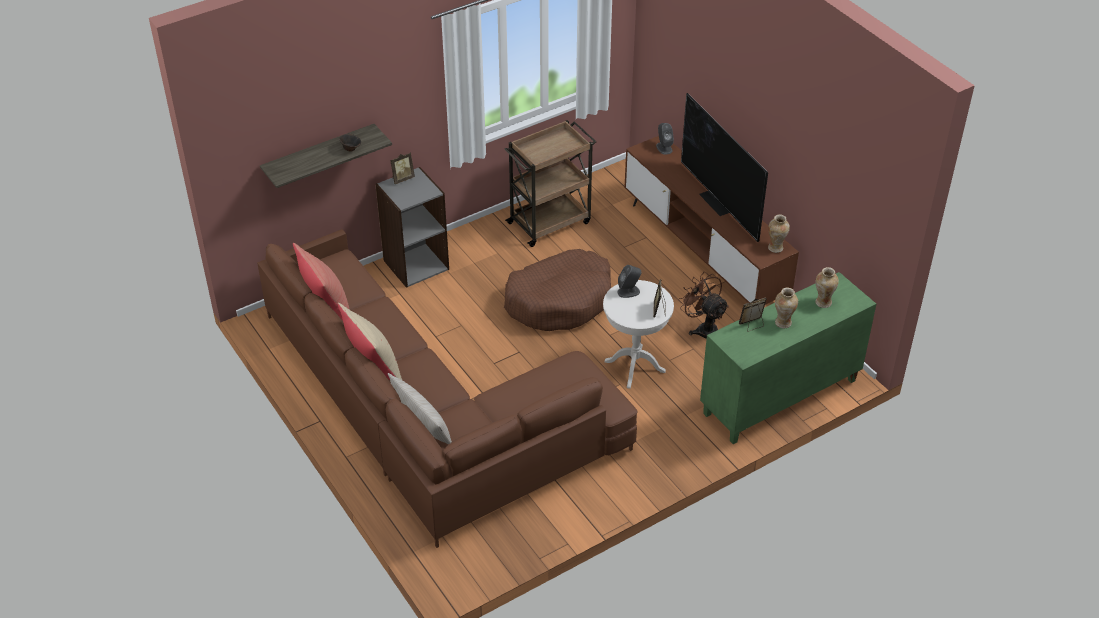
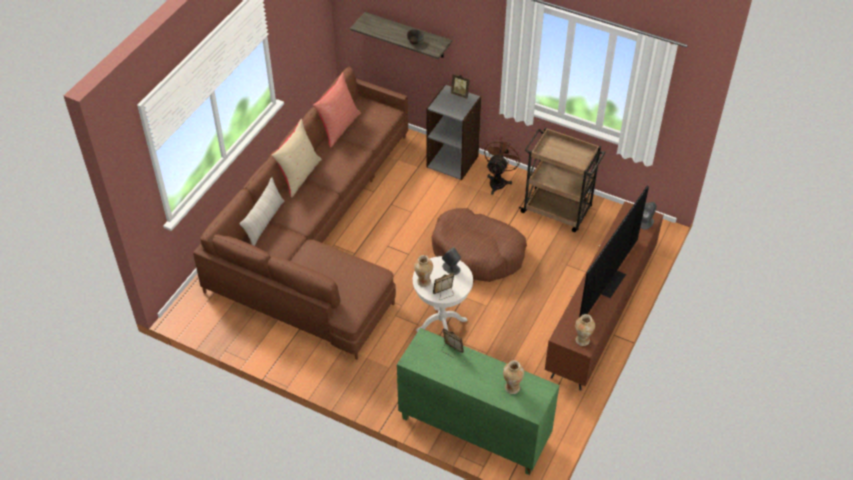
camera: 60 degrees right, 5 degrees up
(703, 329) = (513, 350): brown fan -> brown fan (499, 181)
(783, 323) = (467, 370): vase -> vase (423, 282)

